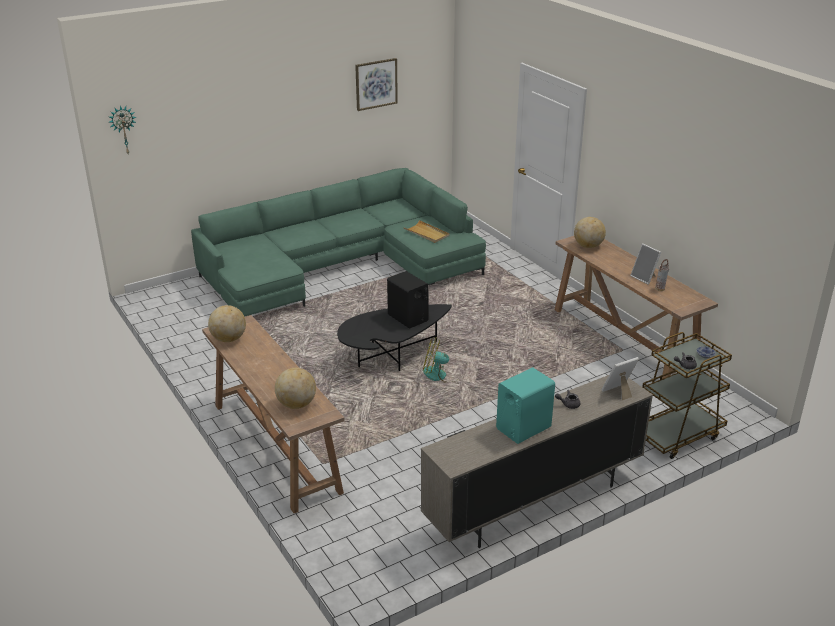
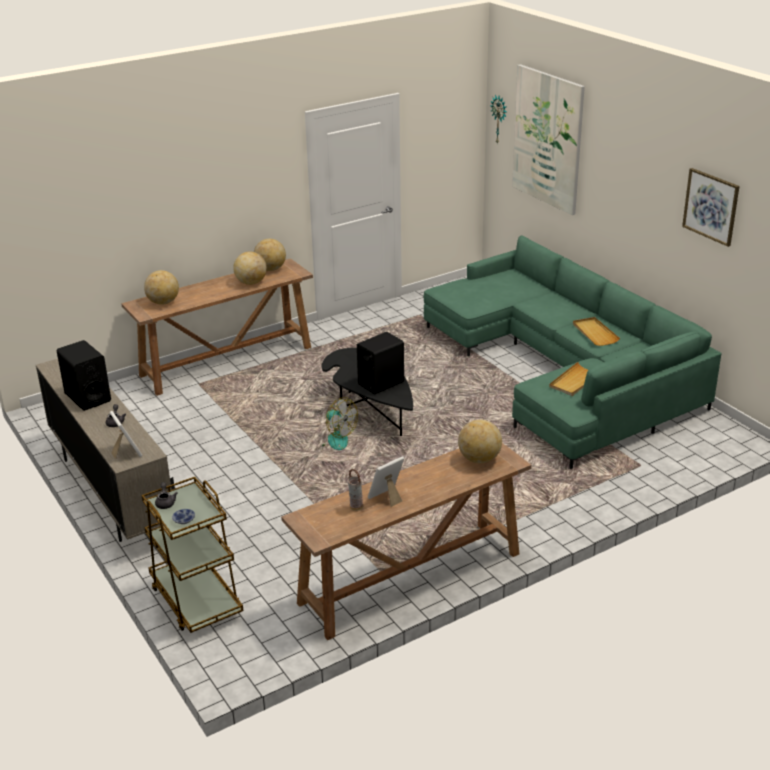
camera: 90 degrees right, 0 degrees up
(197, 116) = (547, 139): none -> picture
(261, 349) = (251, 283): none -> globe
(351, 221) = (594, 333): none -> beige tray
(440, 375) = (333, 439): fan -> fan turned 120 degrees clockwise
(523, 428) = (87, 397): turquoise speaker -> black speaker

